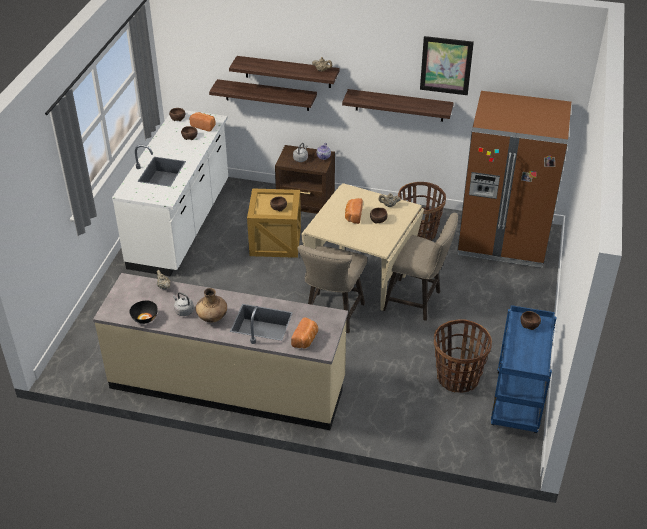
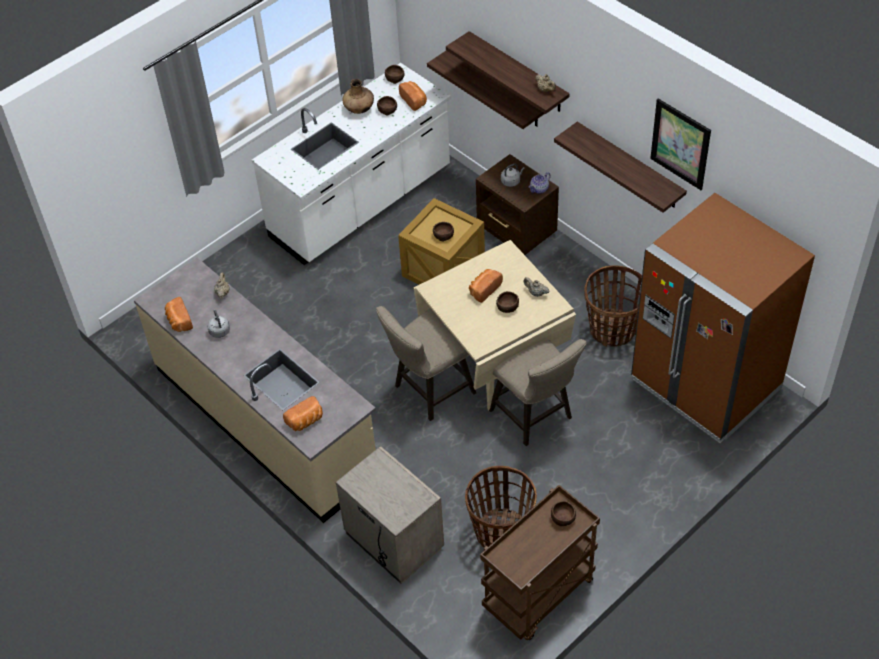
camera: 35 degrees right, 10 degrees up
(144, 318) = (179, 321): black bowl -> bread
(212, 317) = (239, 351): brown vase -> brown vase (359, 109)
(390, 418) = (393, 541): none -> beige nightstand
(517, 404) = (539, 596): blue cart -> brown cart

